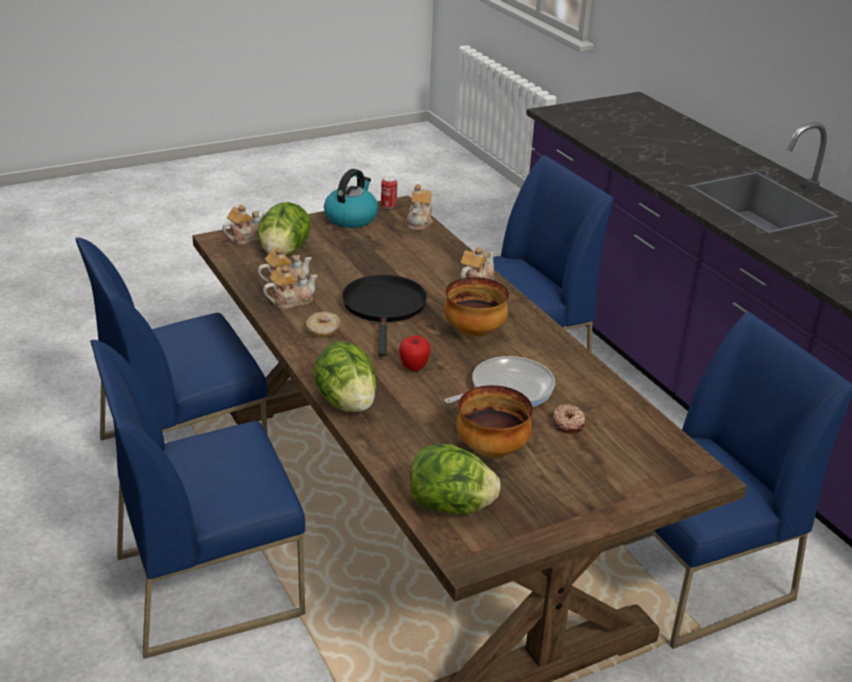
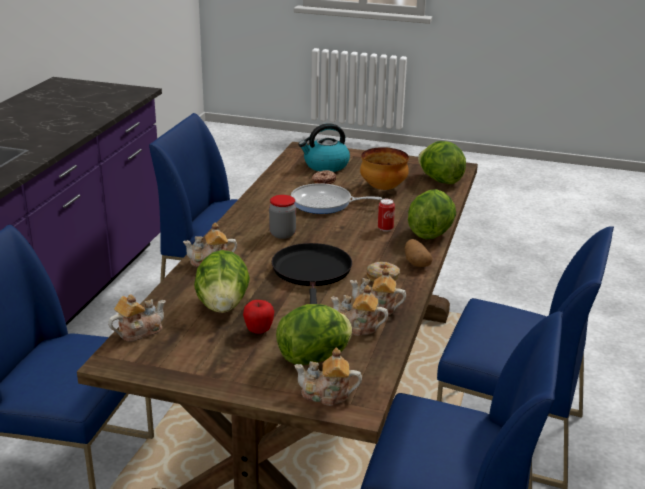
camera: 135 degrees left, 5 degrees down
(314, 358) = (416, 263): none -> potato
(351, 218) = (186, 369): kettle -> kettle (325, 166)
(384, 308) = (312, 273): black frying pan -> black frying pan turned 135 degrees clockwise
(388, 206) = (125, 365): can -> can (385, 229)
(401, 257) = (223, 305): none -> lettuce
(414, 367) = (358, 233): apple -> apple (259, 331)
(475, 332) = (282, 234): bowl -> jar

